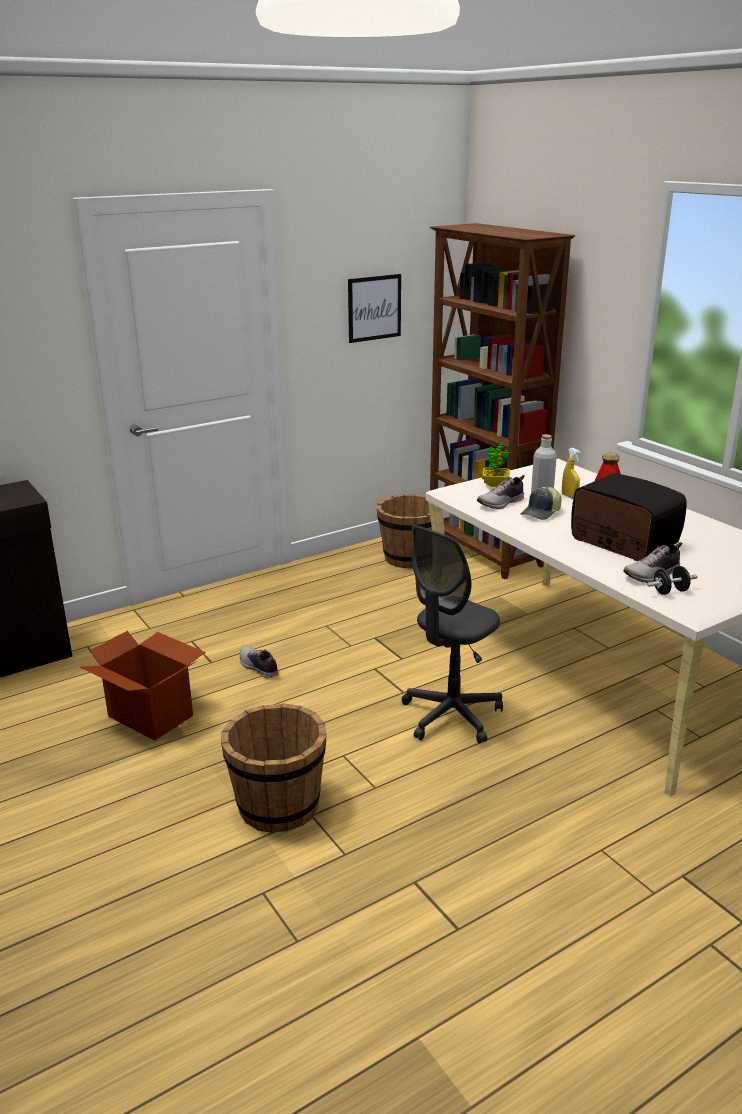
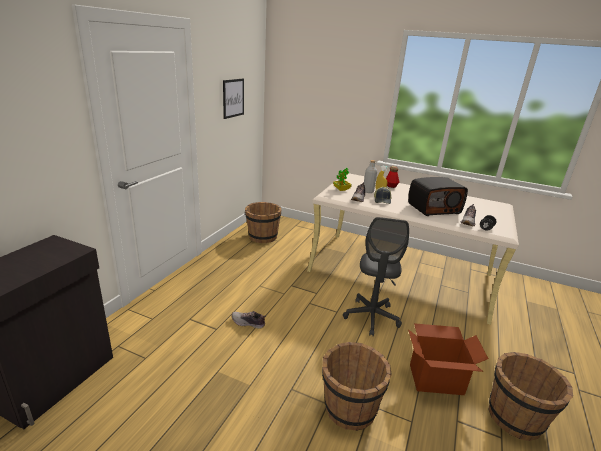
camera: 35 degrees left, 0 degrees up
(151, 715) = (214, 380): cardboard box -> cardboard box (435, 379)
(483, 551) = (293, 226): brown bookcase -> none
(518, 920) = (515, 417): none -> brown bucket
(622, 542) = (433, 208): radio -> radio turned 150 degrees clockwise

